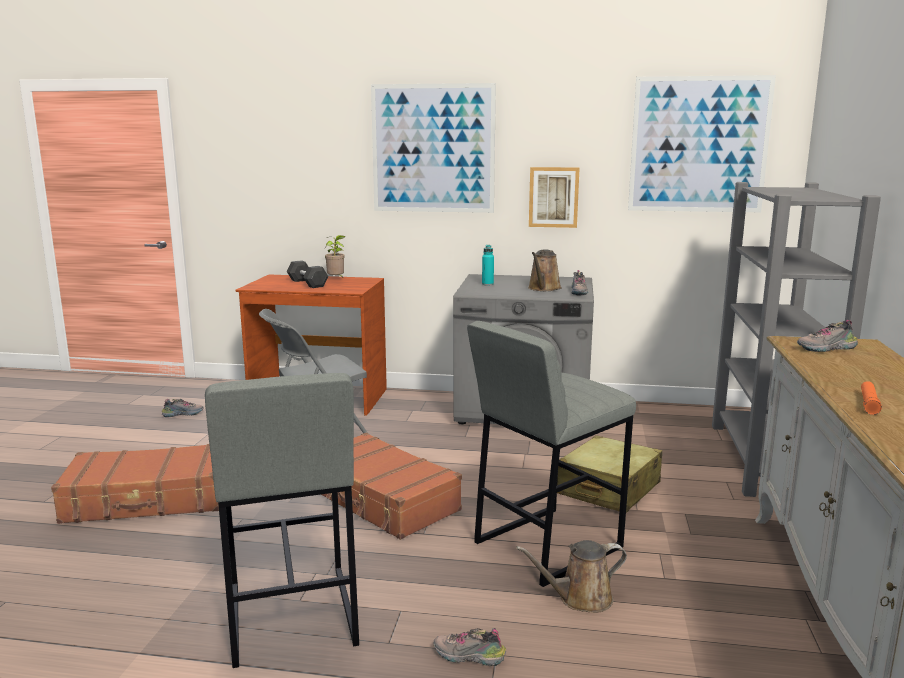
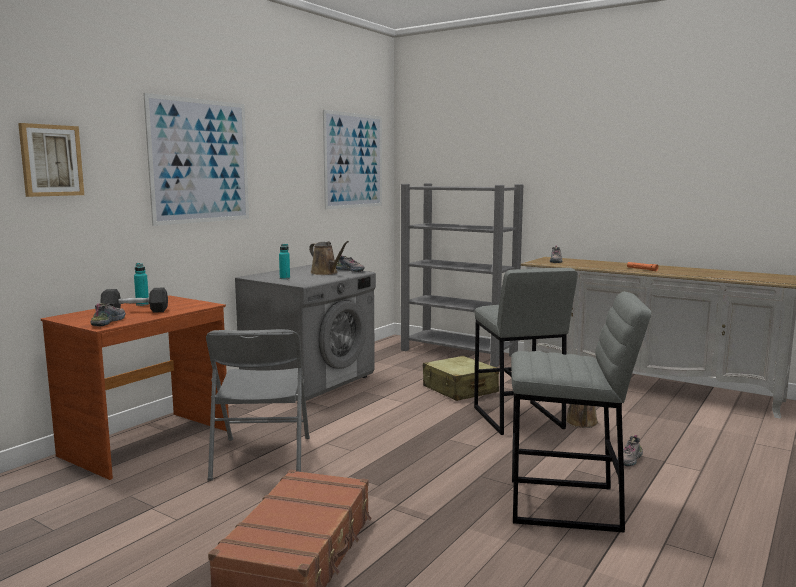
camera: 65 degrees left, 5 degrees down
(183, 414) = (57, 519): shoe -> shoe (108, 322)
(336, 280) = (142, 304): potted plant -> turquoise bottle
(381, 500) = (411, 451): brown suitcase -> none
(553, 197) = (284, 202): picture -> picture (51, 160)

